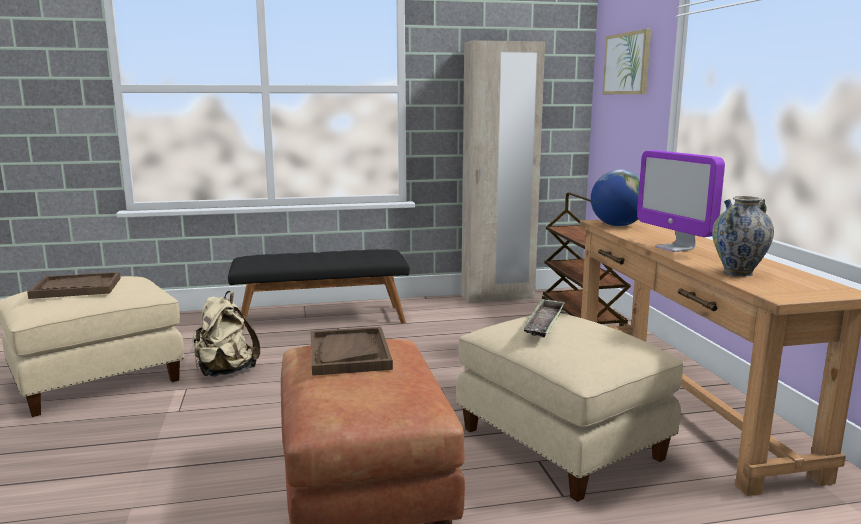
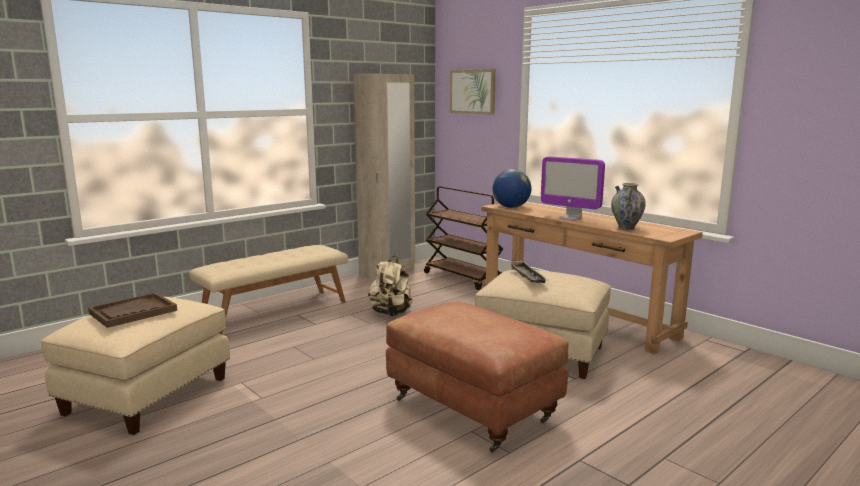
camera: 30 degrees left, 0 degrees up
(225, 372) = (254, 364): beige backpack -> beige backpack (391, 313)
(322, 319) = (275, 311): black bench -> beige bench
(349, 353) = (449, 314): brown tray -> none

